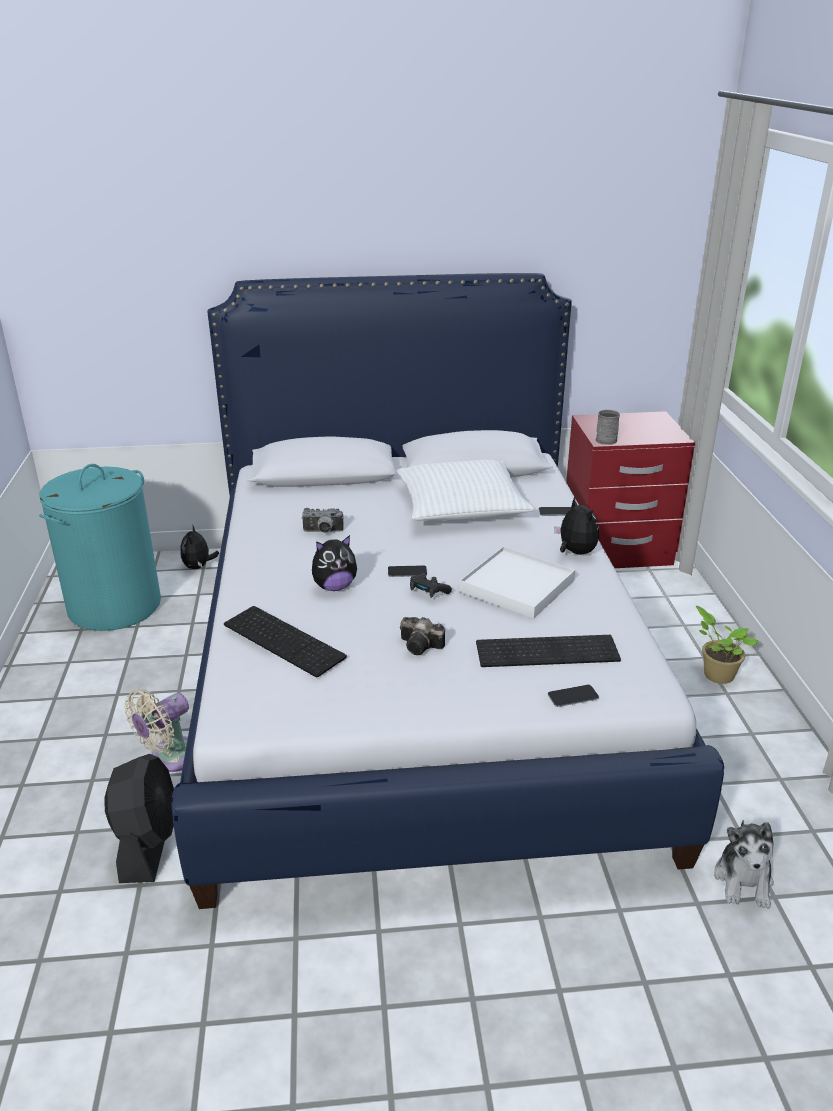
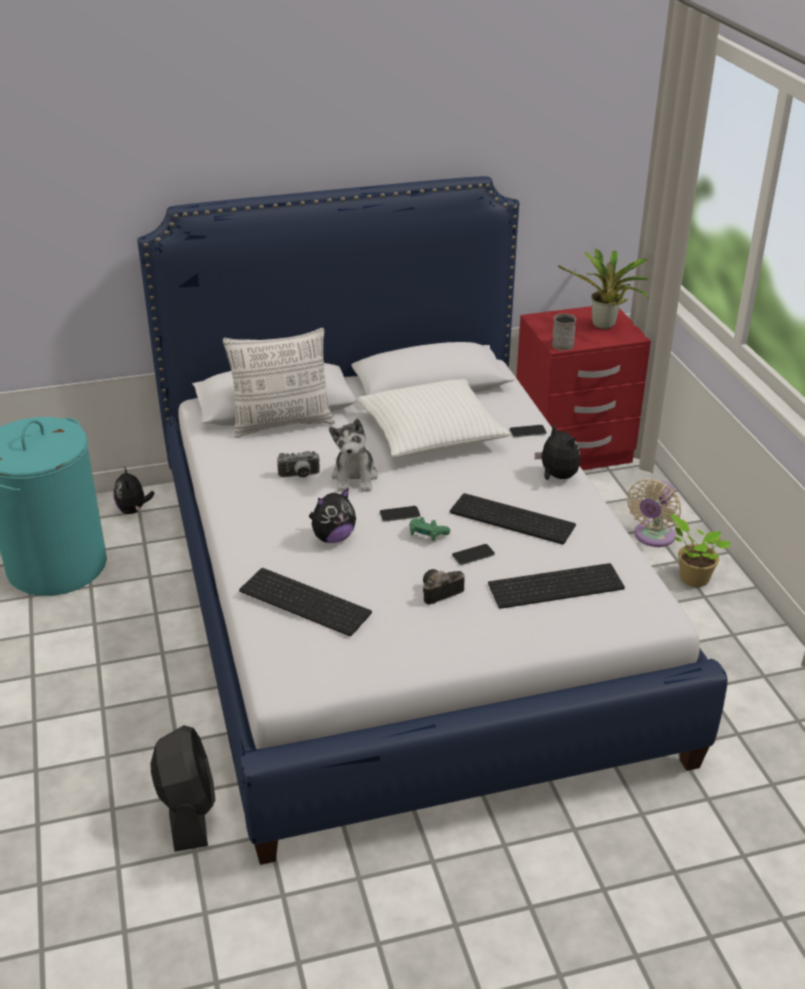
camera: 10 degrees left, 5 degrees up
(170, 758) = (179, 724): beige fan -> beige fan (652, 537)
(324, 489) = (282, 424): none -> pillow
(422, 646) = (438, 593): camera -> camera turned 135 degrees clockwise
(428, 592) = (427, 535): black game controller -> green game controller
(516, 586) = (510, 519): white tray -> keyboard
(573, 696) = (589, 628): phone -> phone (473, 555)
(651, 428) = (604, 327): none -> potted plant
(743, 880) = (744, 773): plush toy -> plush toy (355, 477)

